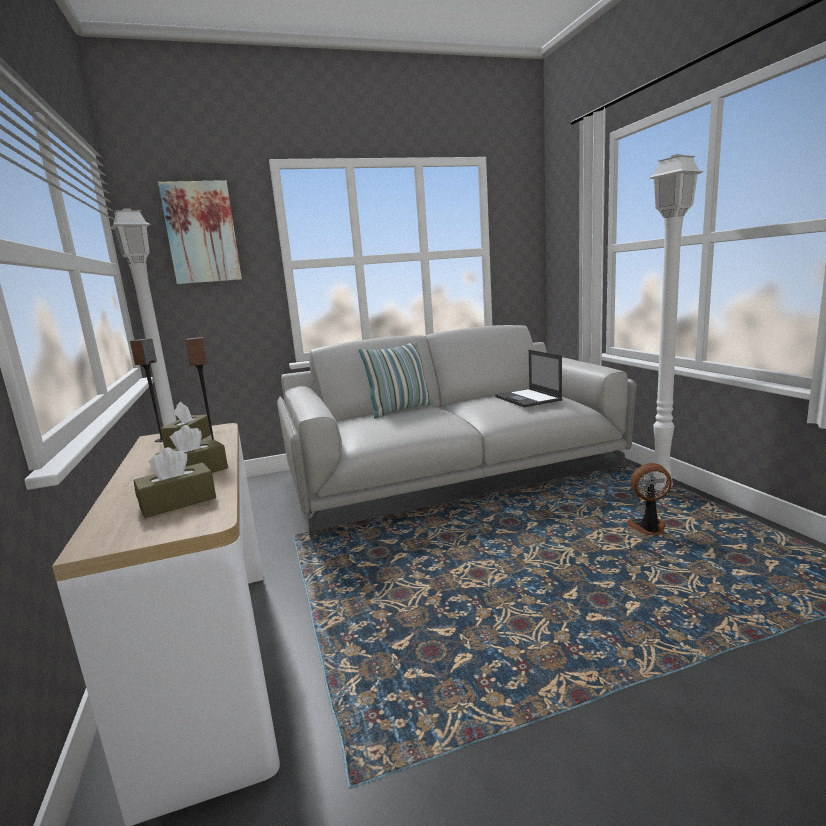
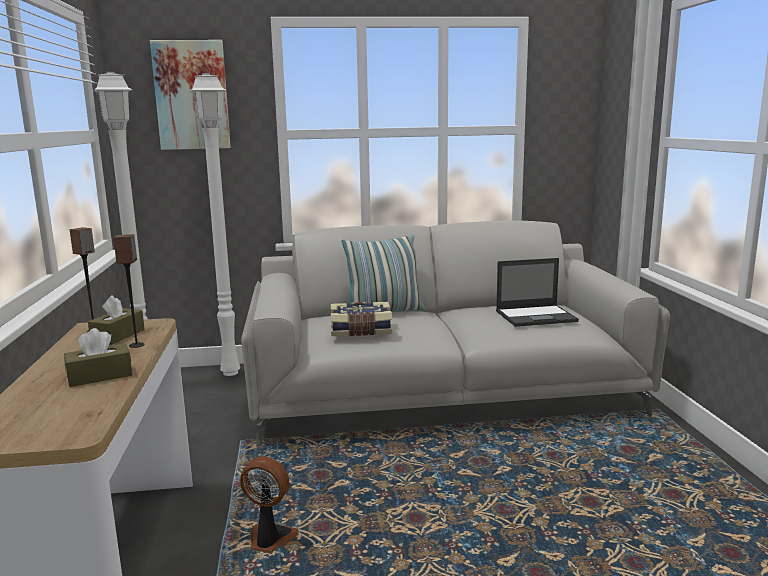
camera: 10 degrees right, 0 degrees up
(178, 502) = (65, 408): brown tissue box -> none
(389, 424) = (361, 330): none -> book
(528, 398) = (536, 316): laptop -> laptop turned 90 degrees counterclockwise
(648, 528) = (640, 496): fan -> fan (270, 540)
(662, 488) = (685, 448): white floor lamp -> white floor lamp (232, 373)

